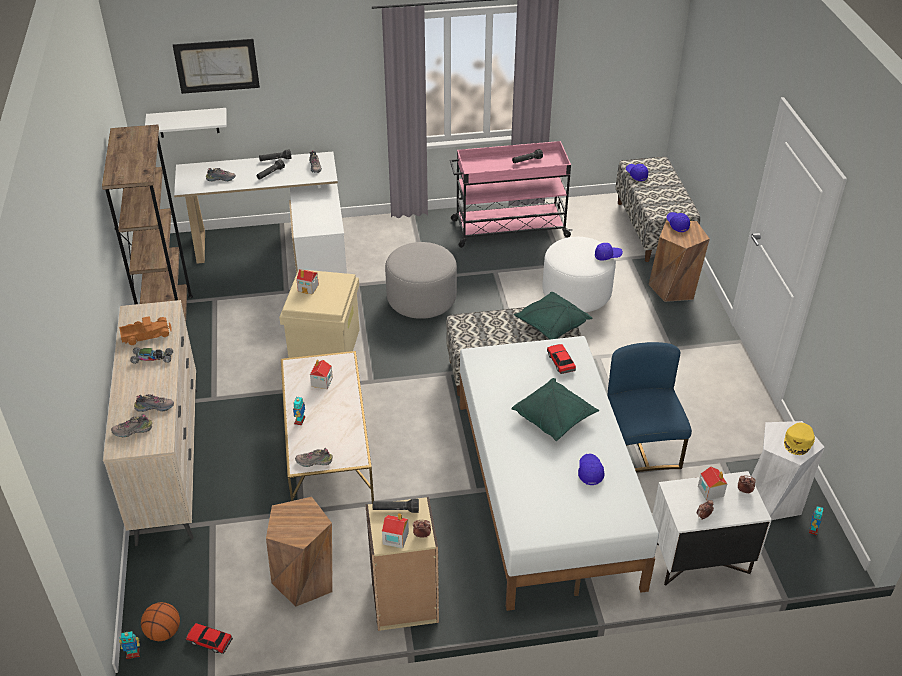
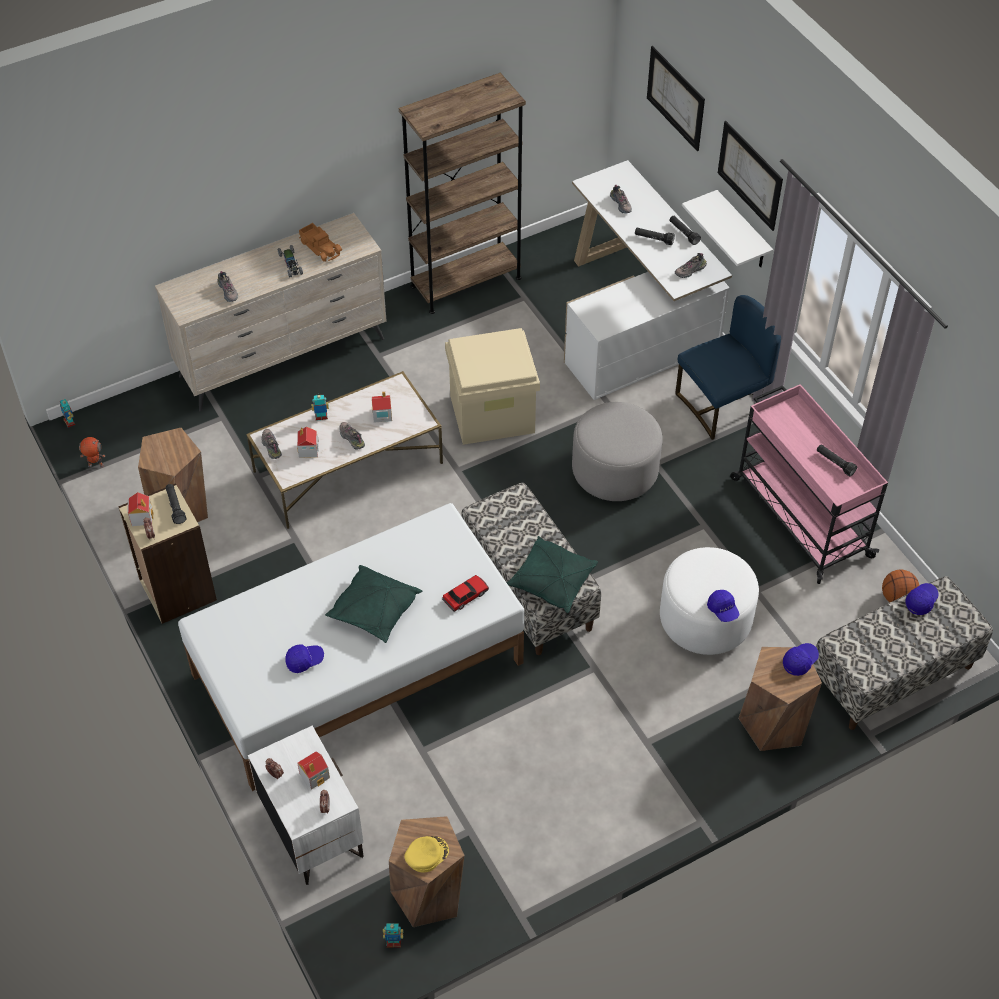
camera: 70 degrees right, 10 degrees up
(132, 431) = (194, 289): shoe -> shoe (351, 438)
(163, 632) = (96, 432): basketball -> basketball (897, 598)
(188, 122) = (646, 130): white shelf -> white shelf (742, 231)
(209, 641) = (95, 466): toy car -> toy robot
(308, 288) = (493, 346): toy house -> toy house (308, 450)
(325, 58) = (750, 175): none -> picture
(640, 447) = (458, 743): blue chair -> blue chair (723, 404)
(773, 498) = (428, 894): white stool -> brown stool
(798, 441) = (426, 854): yellow cap -> yellow cap turned 135 degrees clockwise

